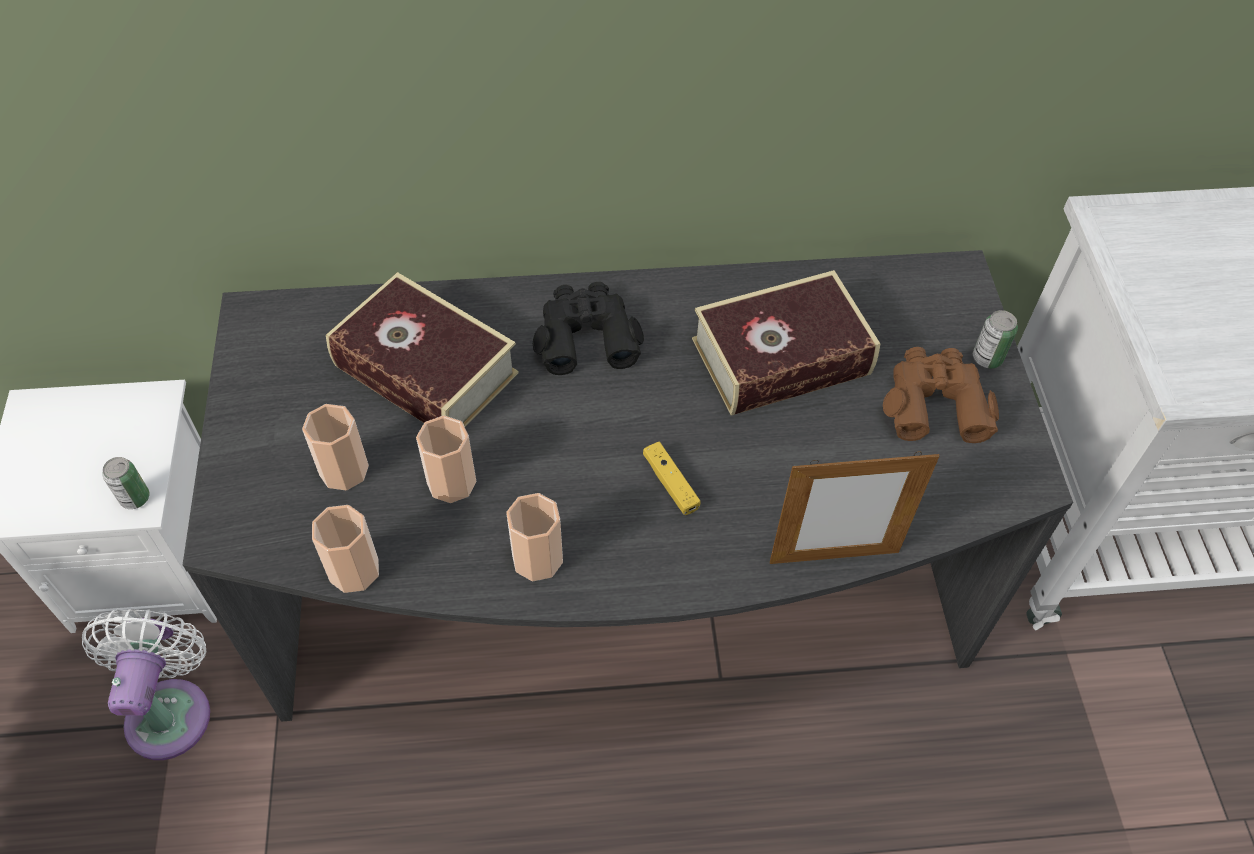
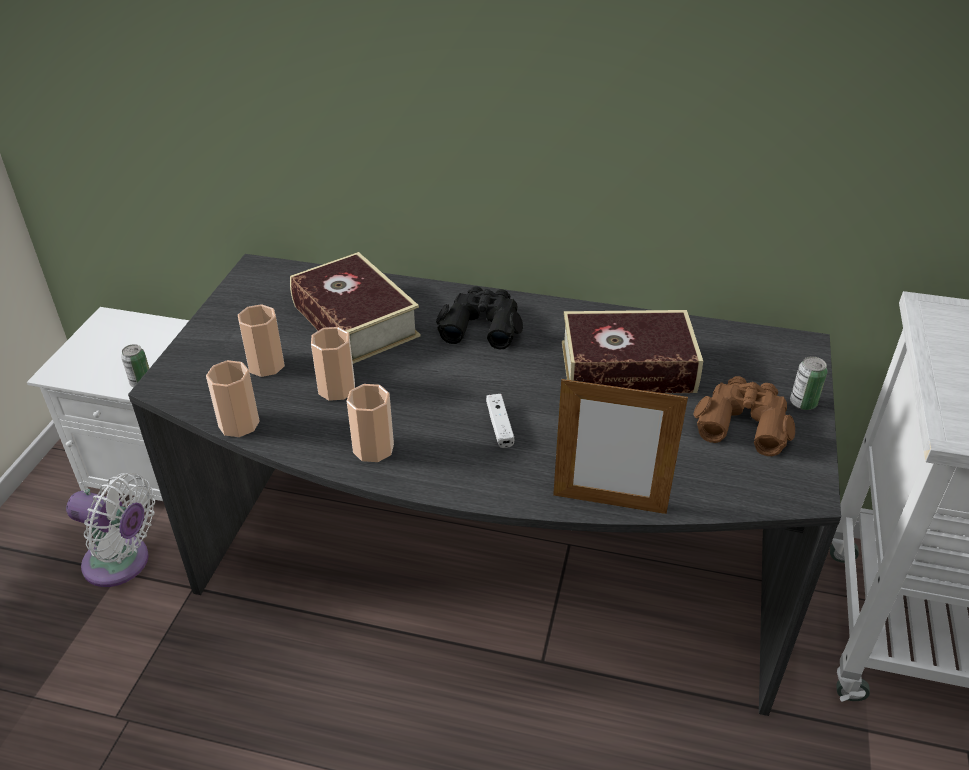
camera: 20 degrees right, 15 degrees down
(170, 709) = (122, 563): white fan -> white fan turned 90 degrees clockwise
(670, 483) = (499, 426): yellow game controller -> white game controller

